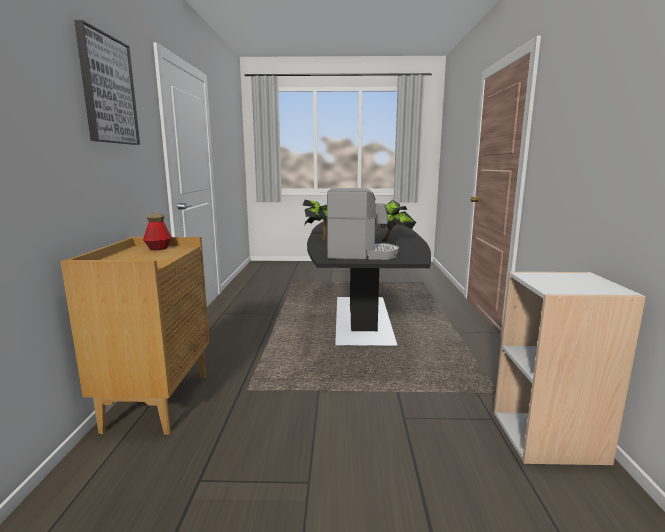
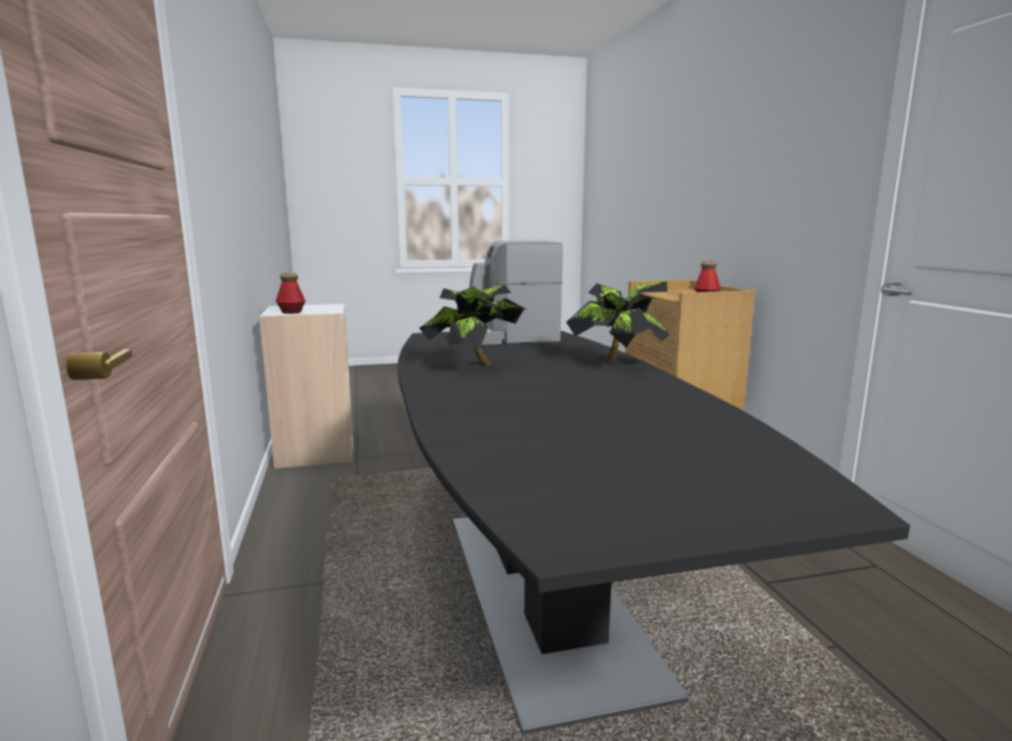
camera: 165 degrees right, 0 degrees up
(107, 90) = (775, 125): picture -> none
(570, 276) = (291, 312): none -> bottle

